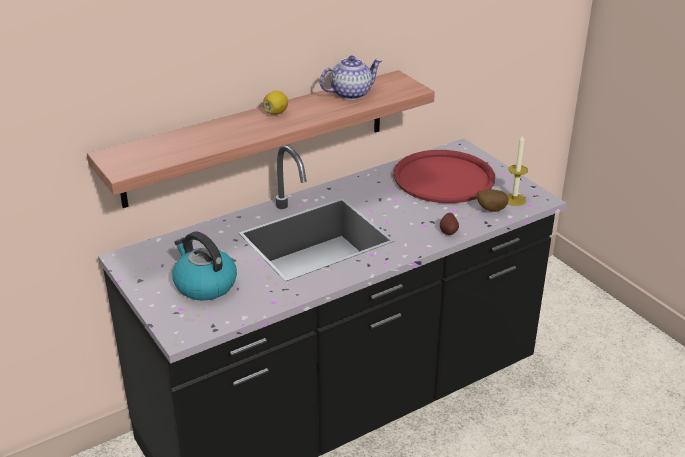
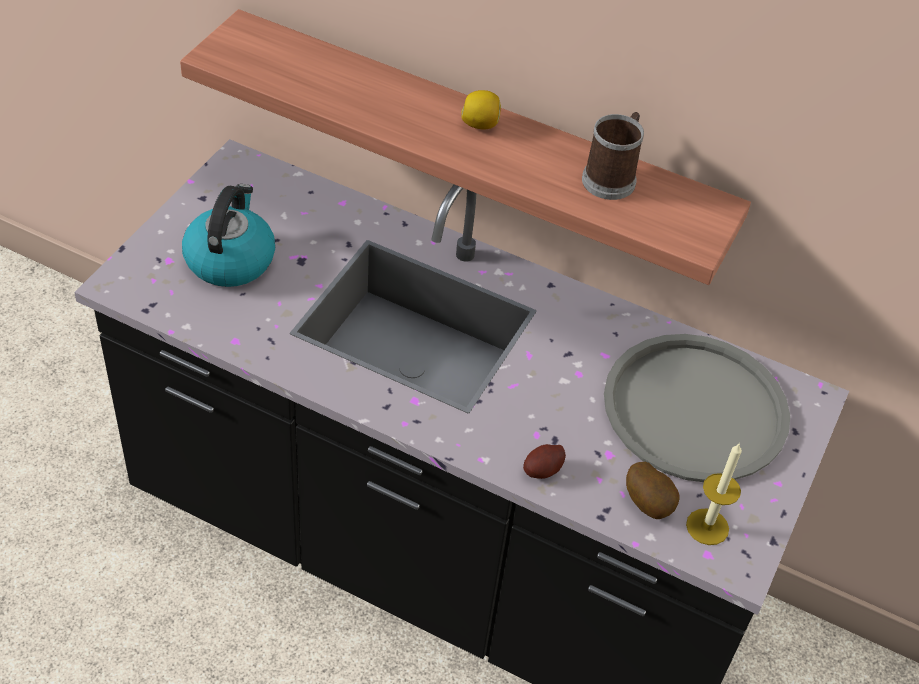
camera: 55 degrees right, 15 degrees up
(351, 93) = (612, 177): teapot -> mug
(443, 178) = (694, 409): red tray -> grey tray

